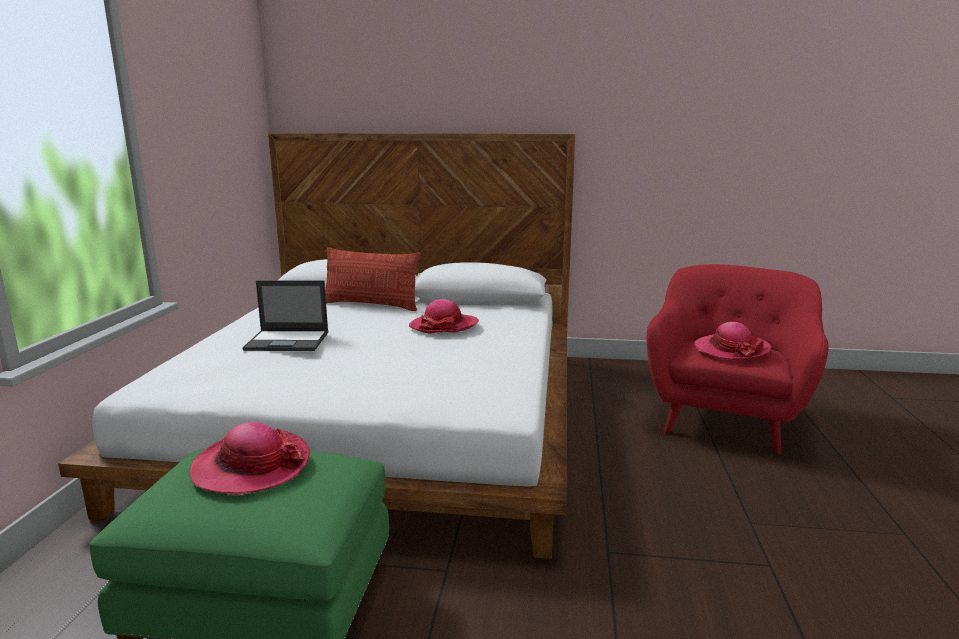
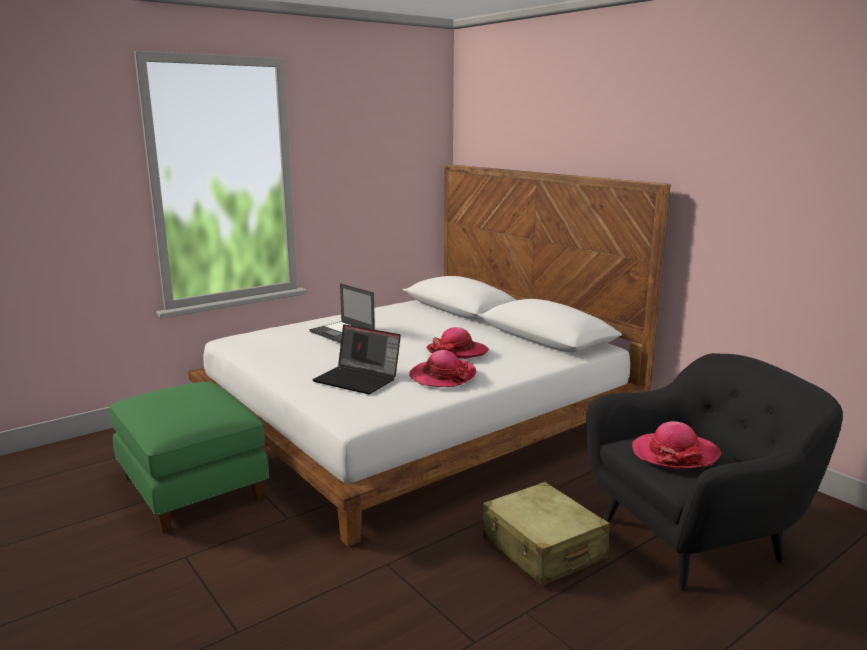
camera: 45 degrees right, 0 degrees up
(251, 466) = (192, 395): hat -> hat (442, 376)
(371, 305) = (453, 322): pillow -> none
(417, 376) = (358, 379): none -> laptop
(673, 473) = (543, 548): none -> beige suitcase
(725, 419) = (695, 538): red armchair -> black armchair

